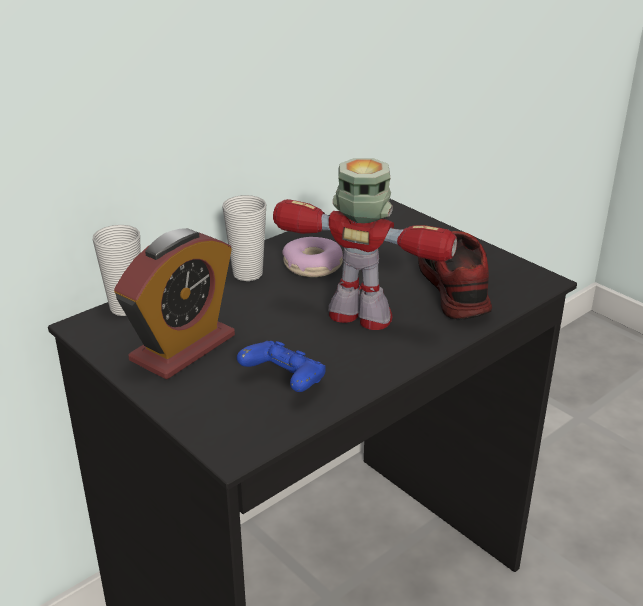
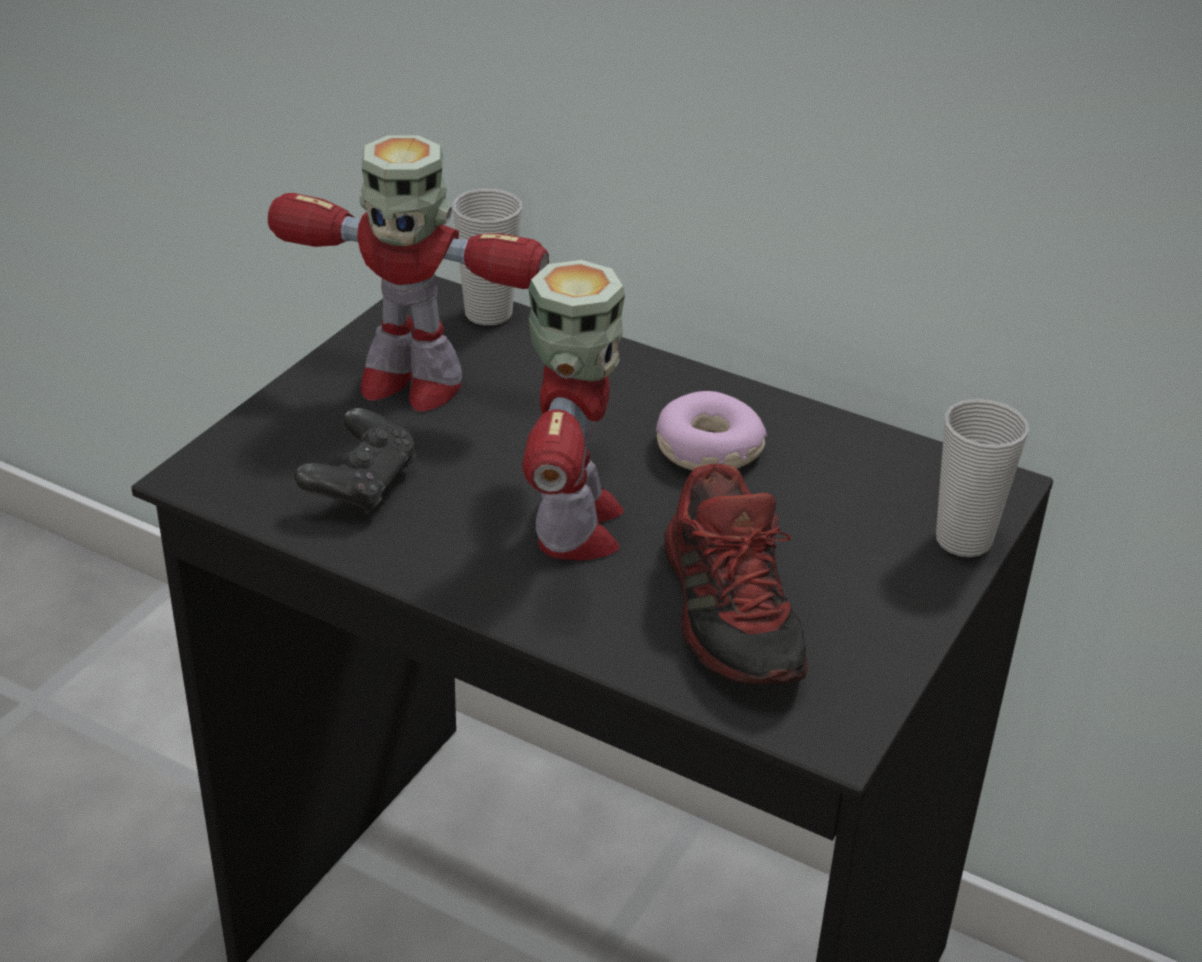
camera: 70 degrees right, 5 degrees up
(183, 348) = (408, 383): alarm clock -> toy robot
(247, 274) = (643, 391): cup -> cup (963, 540)
(284, 381) = (361, 485): blue game controller -> black game controller
(451, 286) = (734, 613): shoe -> shoe turned 105 degrees clockwise

